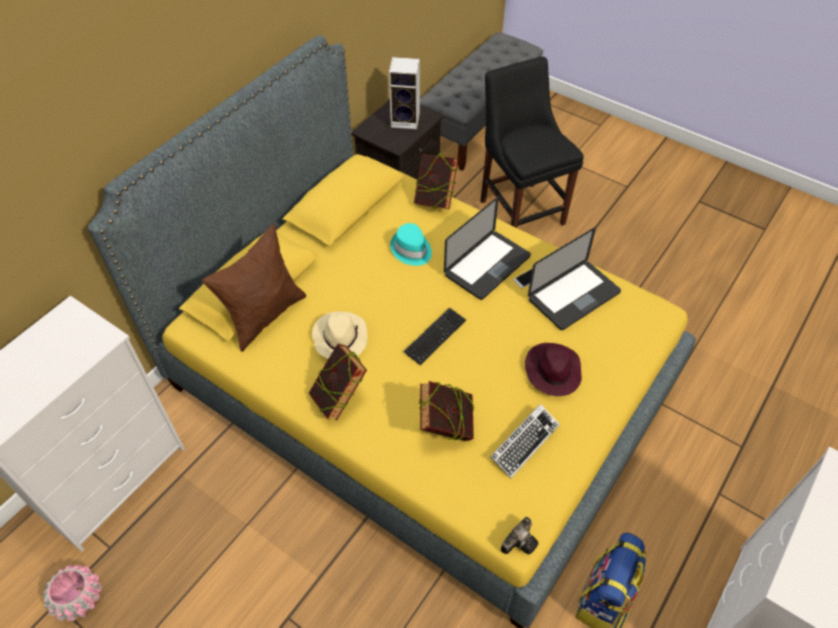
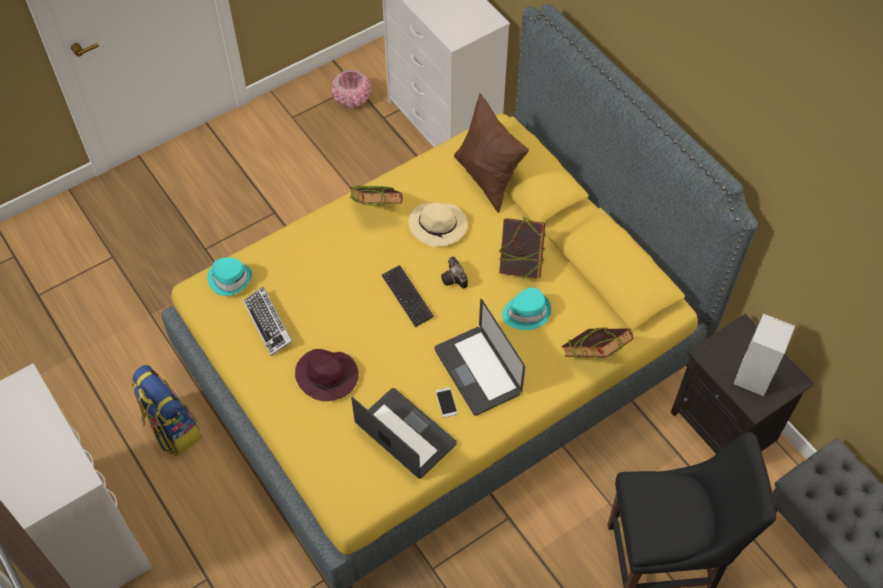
camera: 110 degrees right, 5 degrees up
(446, 427) = (310, 273): book -> book (520, 263)
(488, 505) = (230, 279): none -> turquoise hat
(520, 541) = (193, 291): camera -> camera (455, 279)
(573, 296) = (405, 434): laptop -> laptop turned 150 degrees clockwise

